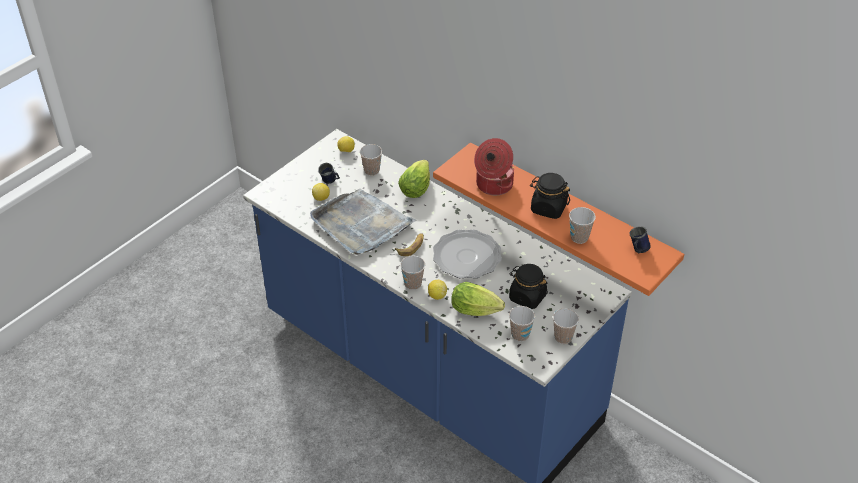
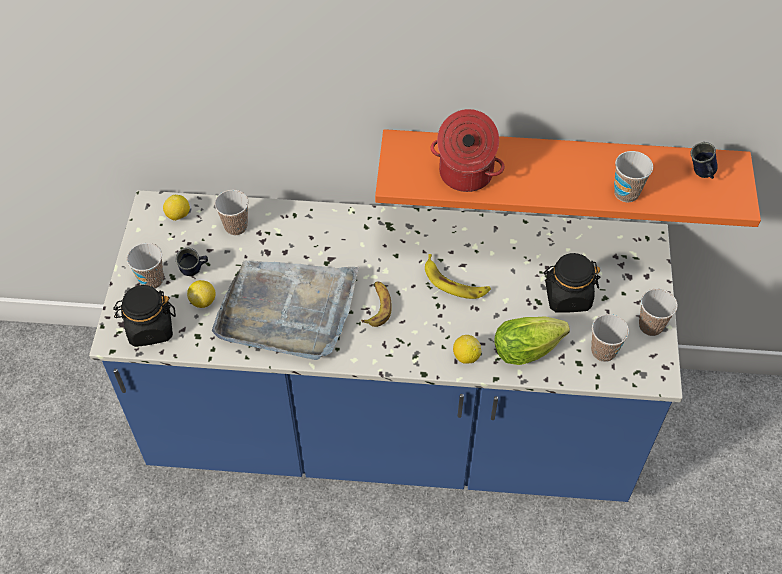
camera: 35 degrees left, 10 degrees up
(413, 284) = (423, 357): cup -> cup (151, 280)
(417, 187) = (312, 220): lettuce -> none
(467, 257) = (455, 282): plate -> banana
(548, 208) = (556, 172): black jar -> black jar (150, 328)

